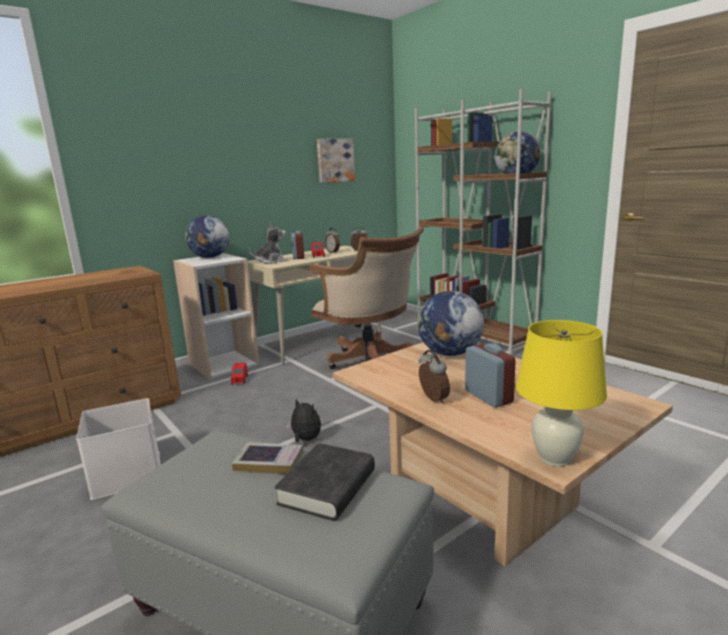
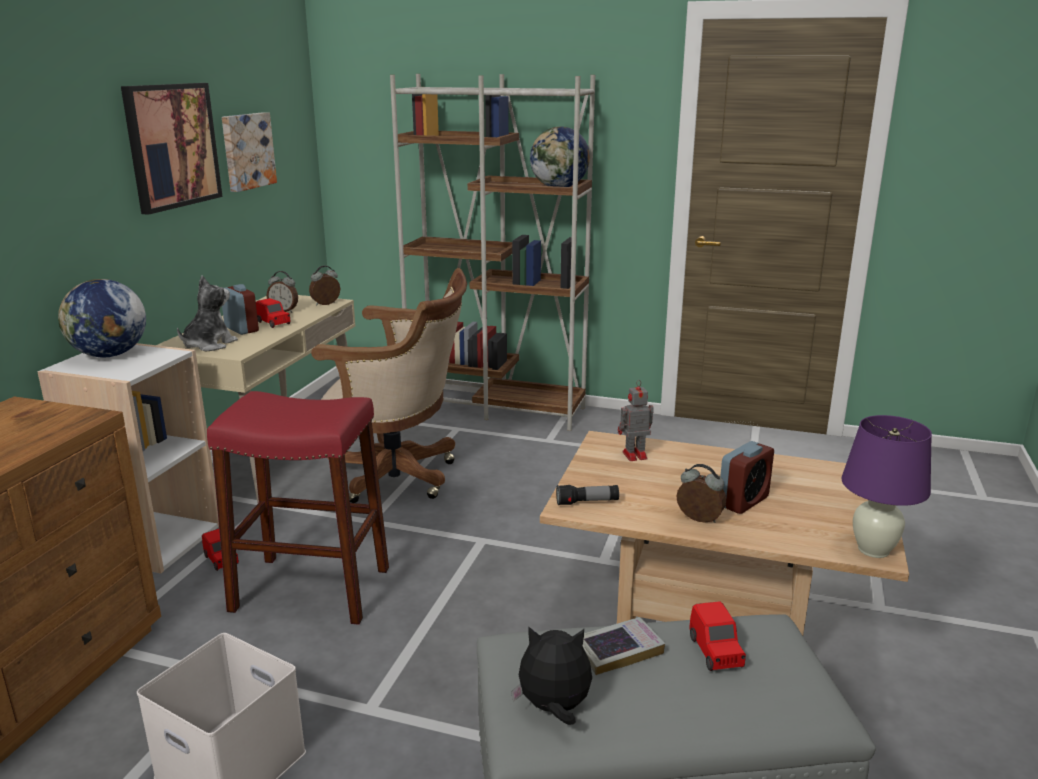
camera: 35 degrees left, 5 degrees up
(260, 404) = (311, 589): none -> red stool
(278, 152) = (172, 146): none -> picture
(305, 439) = (443, 618): plush toy -> plush toy (554, 709)
(328, 487) = (715, 652): black book -> red toy car
(373, 372) = (587, 502): none -> flashlight
(449, 353) = (633, 455): globe -> toy robot
(488, 396) = (743, 501): alarm clock -> alarm clock turned 105 degrees clockwise
(555, 458) = (873, 550): yellow table lamp -> purple table lamp

